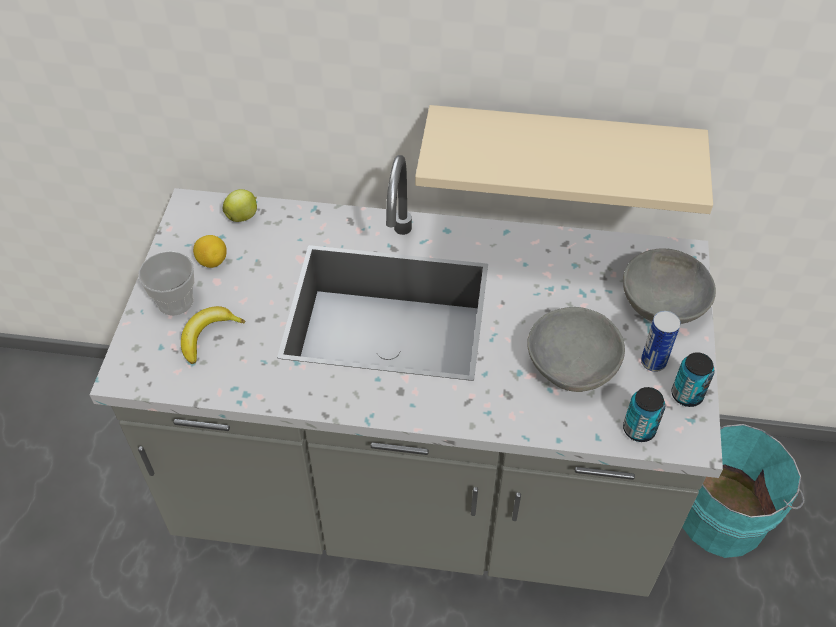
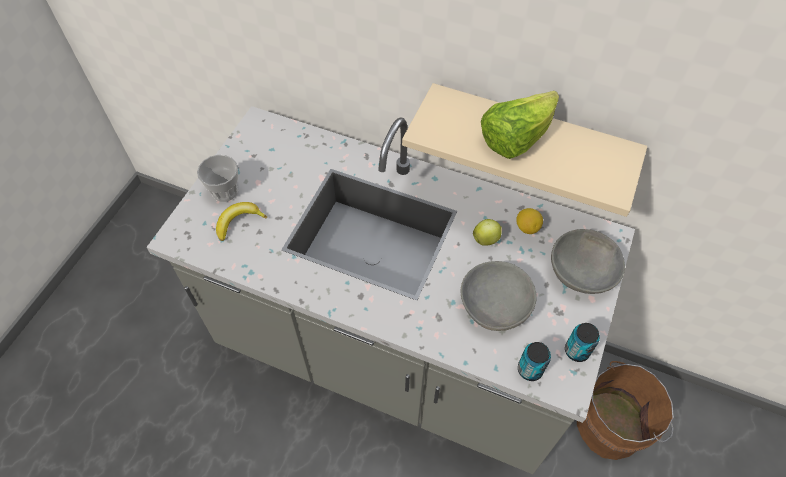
camera: 15 degrees right, 5 degrees up
(212, 261) = (259, 166): lemon -> lemon (527, 228)
(243, 216) = (291, 137): apple -> apple (486, 239)
(553, 150) = (515, 139): none -> lettuce
(653, 362) = (559, 318): can -> none
(725, 513) = (613, 424): turquoise bucket -> brown bucket

